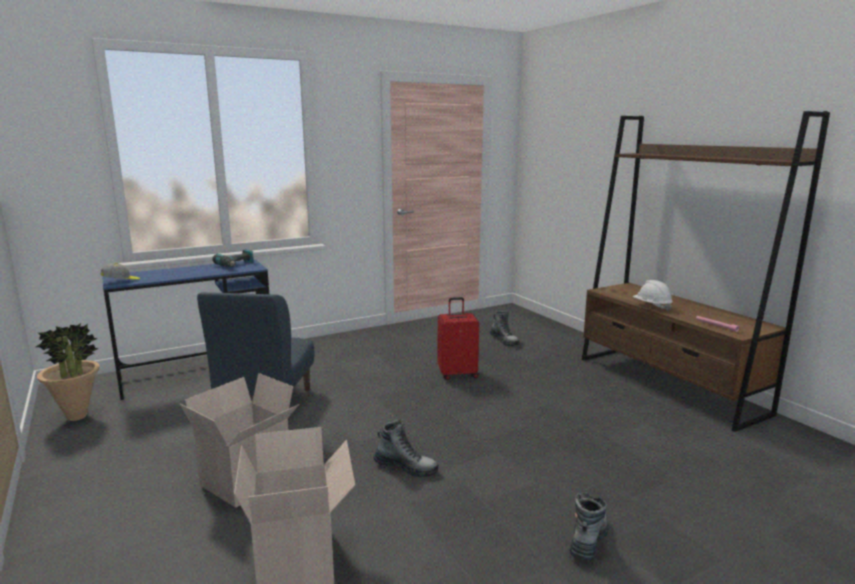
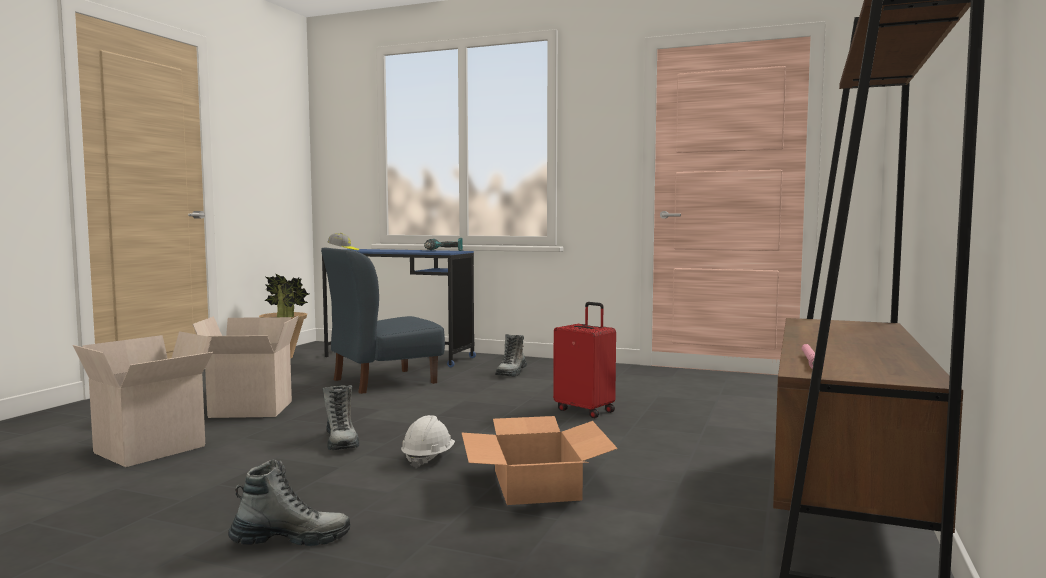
camera: 50 degrees right, 10 degrees down
(504, 340) = (734, 404): boot -> boot (511, 372)
(572, 436) = (535, 484): none -> cardboard box
(651, 306) = (805, 337): white hard hat -> white hard hat (428, 458)

